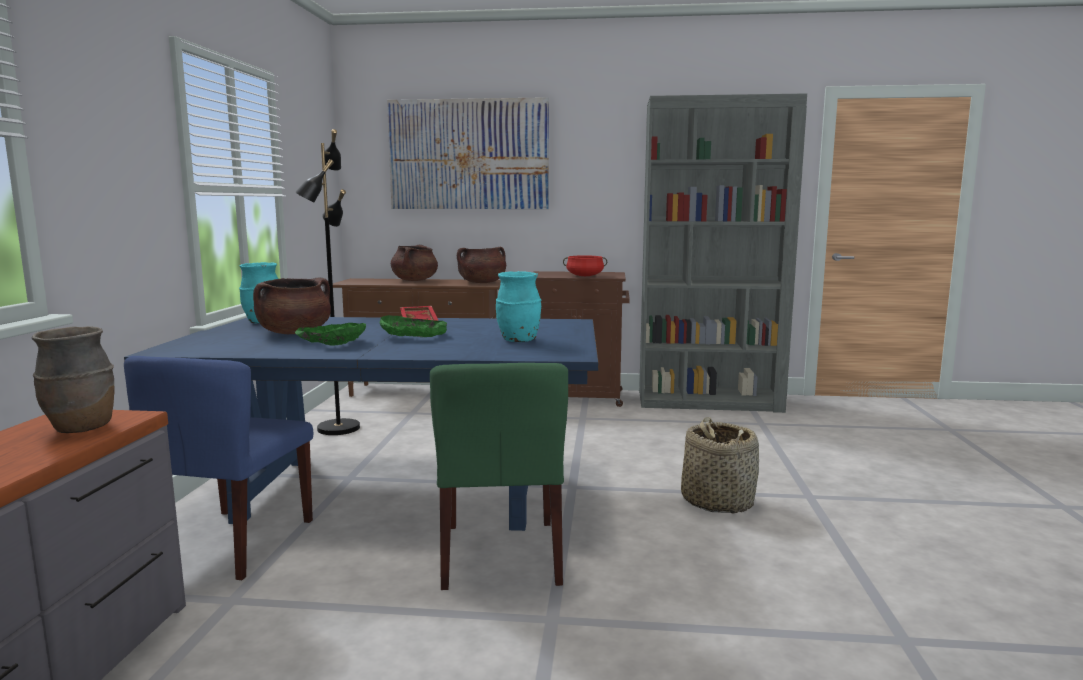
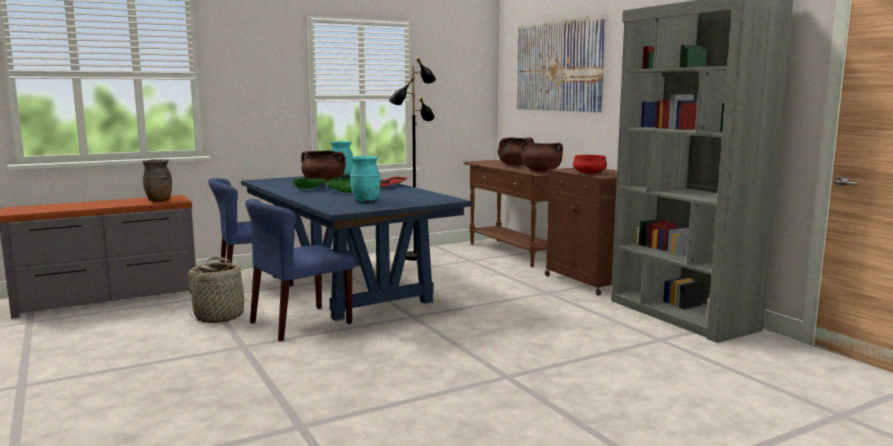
camera: 55 degrees right, 0 degrees up
(501, 554) = (300, 323): green chair -> blue chair
(717, 501) = (449, 352): basket -> basket (220, 316)

